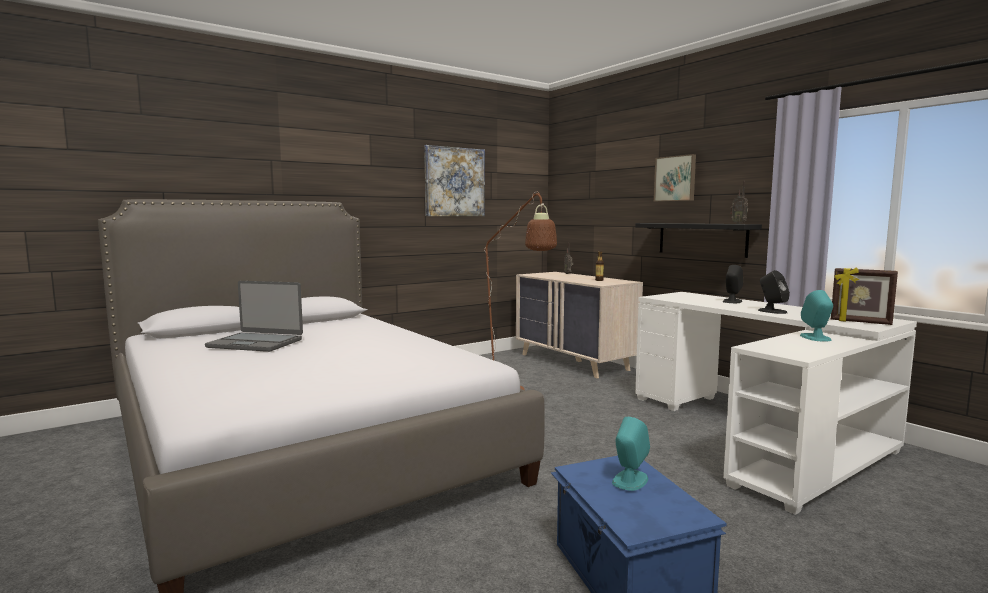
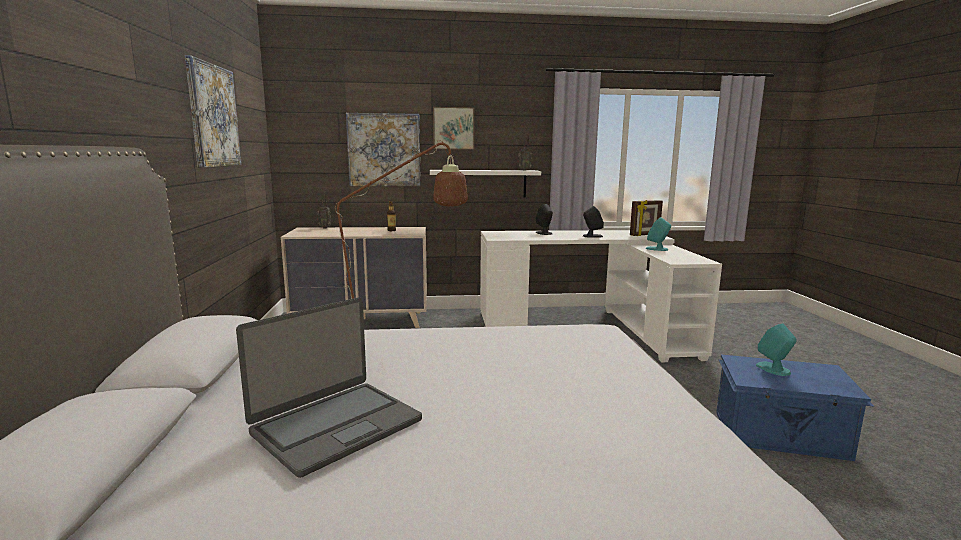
camera: 60 degrees left, 5 degrees up
(618, 204) = (384, 150): none -> picture
(701, 239) = (483, 183): black shelf -> white shelf

